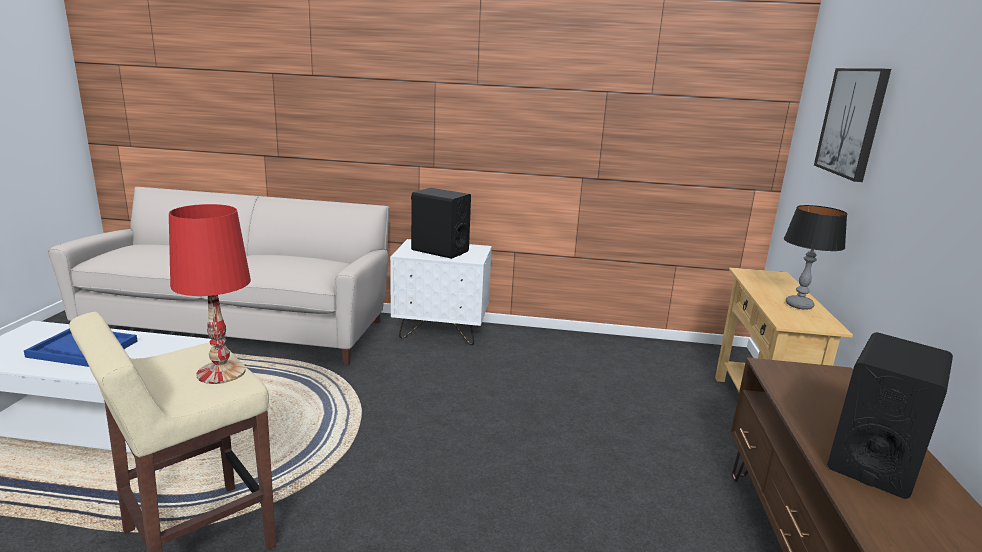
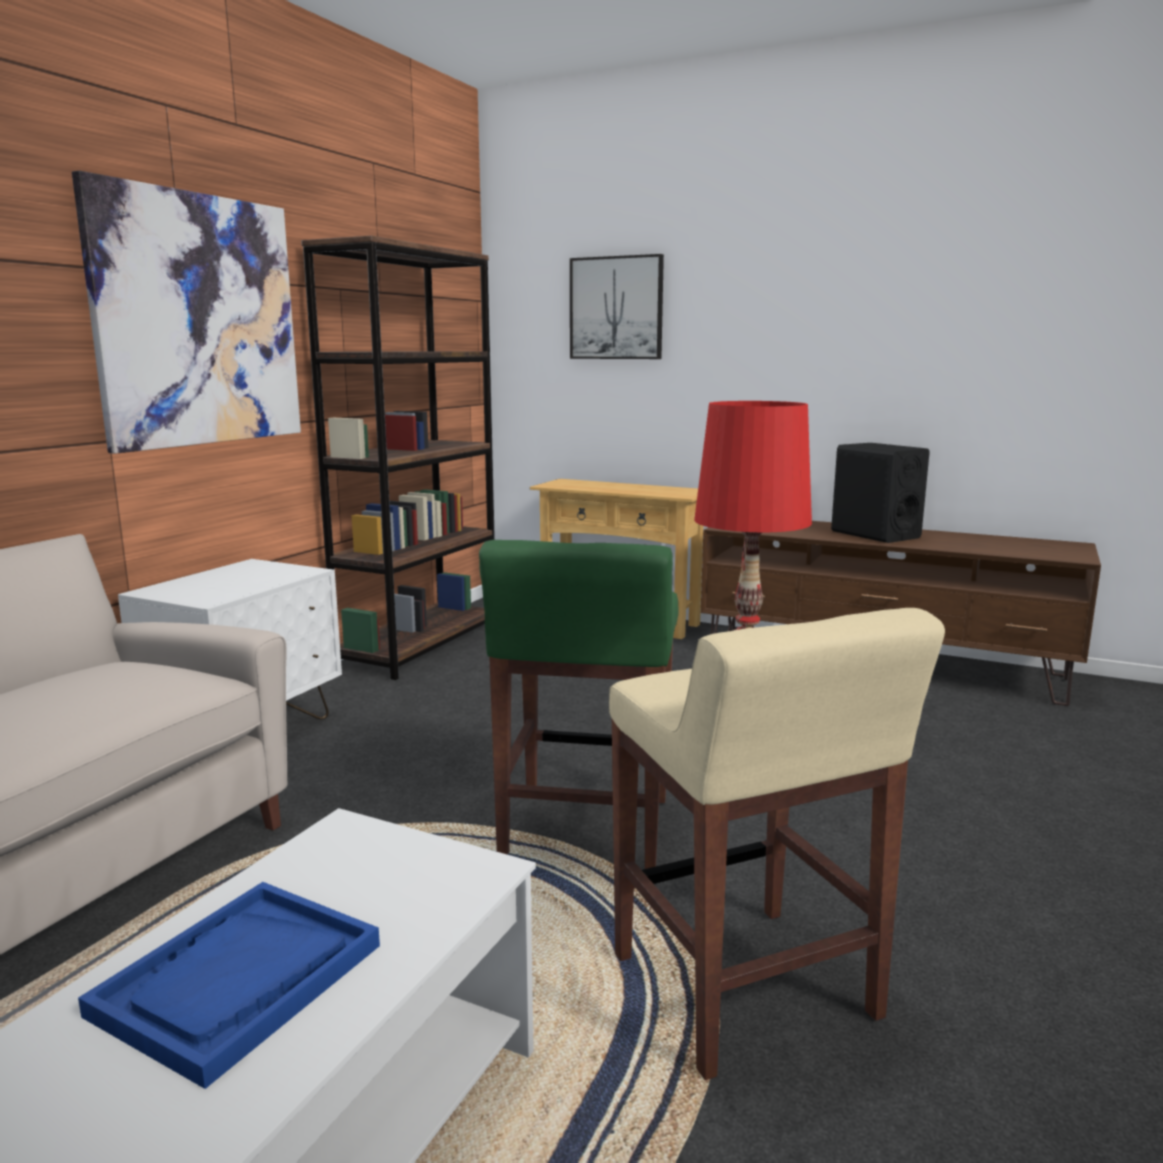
camera: 70 degrees left, 5 degrees down
(366, 455) = (585, 829): none -> green stool
(439, 250) = (228, 582): black speaker -> none
(480, 109) = (199, 321): none -> picture
(605, 346) = (420, 646): none -> brown bookcase
(798, 305) = (646, 488): table lamp -> none

